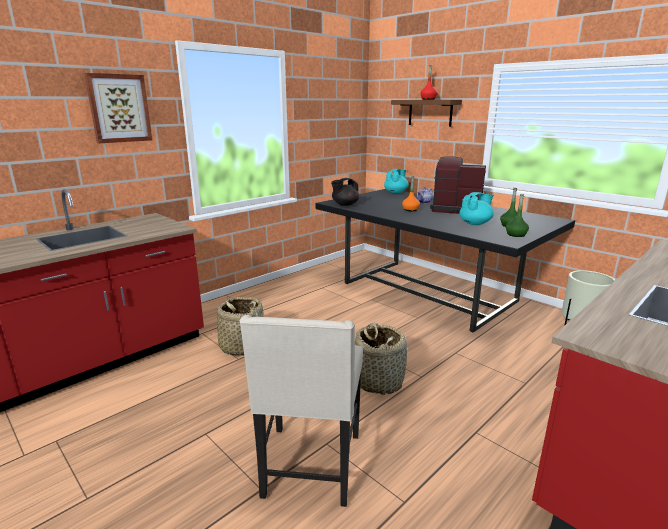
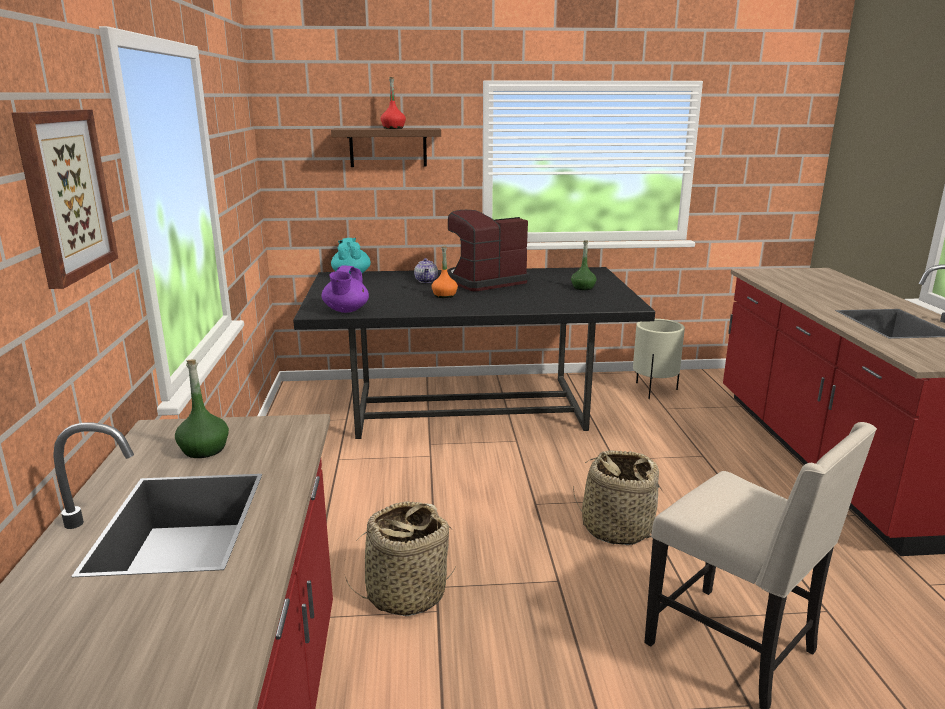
camera: 50 degrees left, 0 degrees up
(344, 204) = (346, 310): black teapot -> purple teapot
(475, 223) = (552, 294): turquoise teapot -> none
(516, 234) = (614, 296): green bottle -> green bottle (204, 449)

